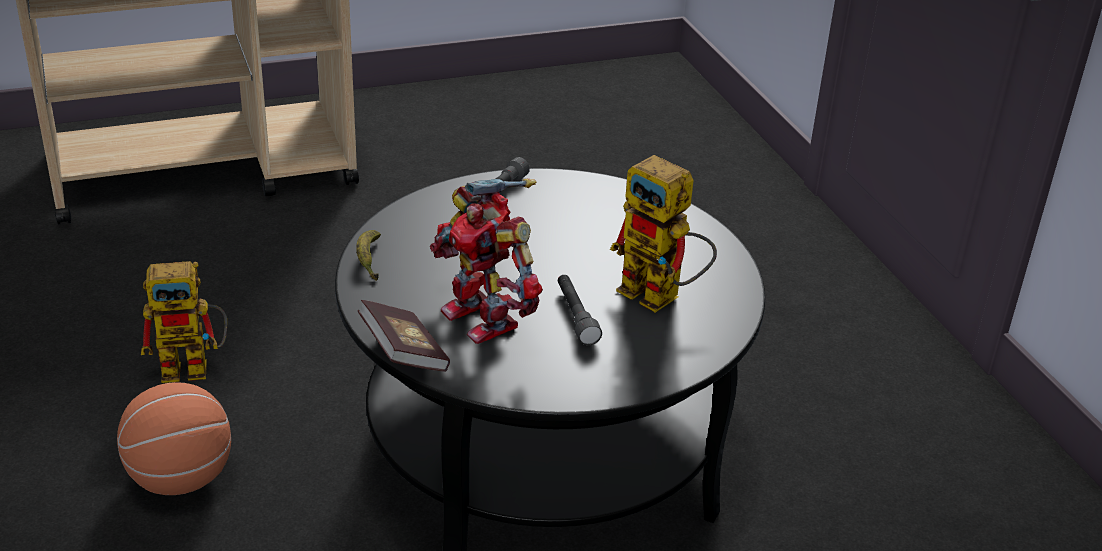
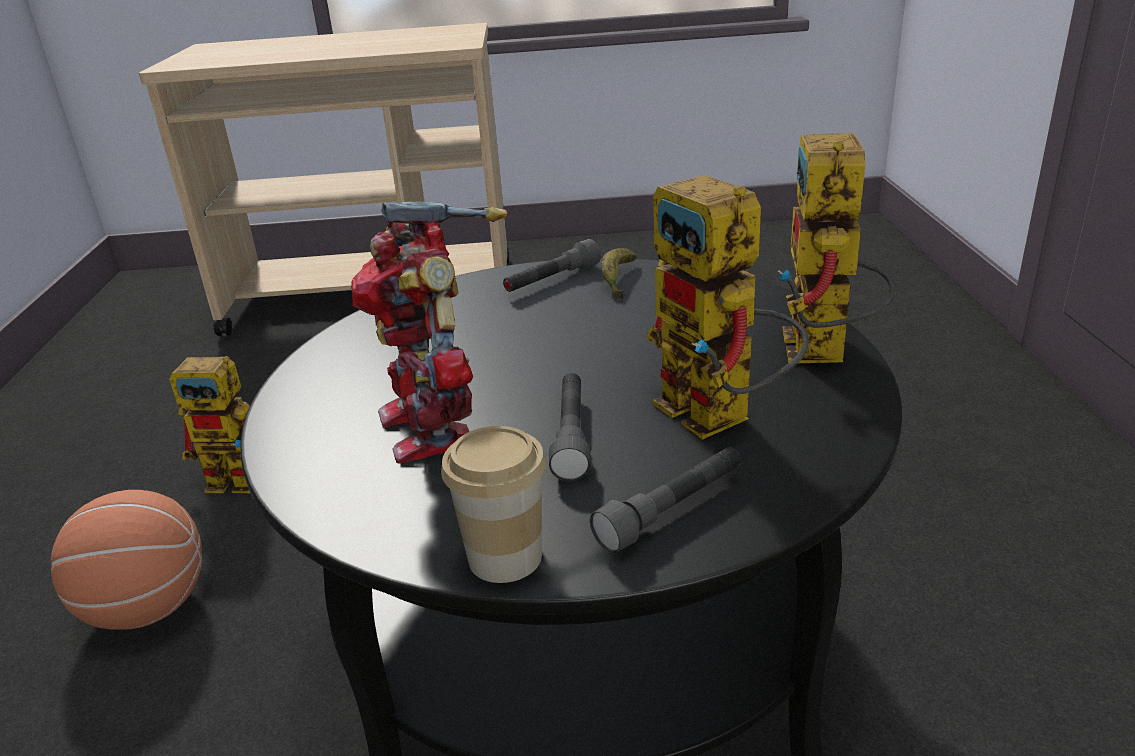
camera: 20 degrees right, 5 degrees down
(369, 260) = (337, 346): banana -> banana (618, 281)
(403, 354) = (282, 469): book -> none
(575, 391) = (505, 557): none -> cup
(654, 356) = (672, 510): none -> grey flashlight
(709, 248) = (823, 355): none -> toy robot

